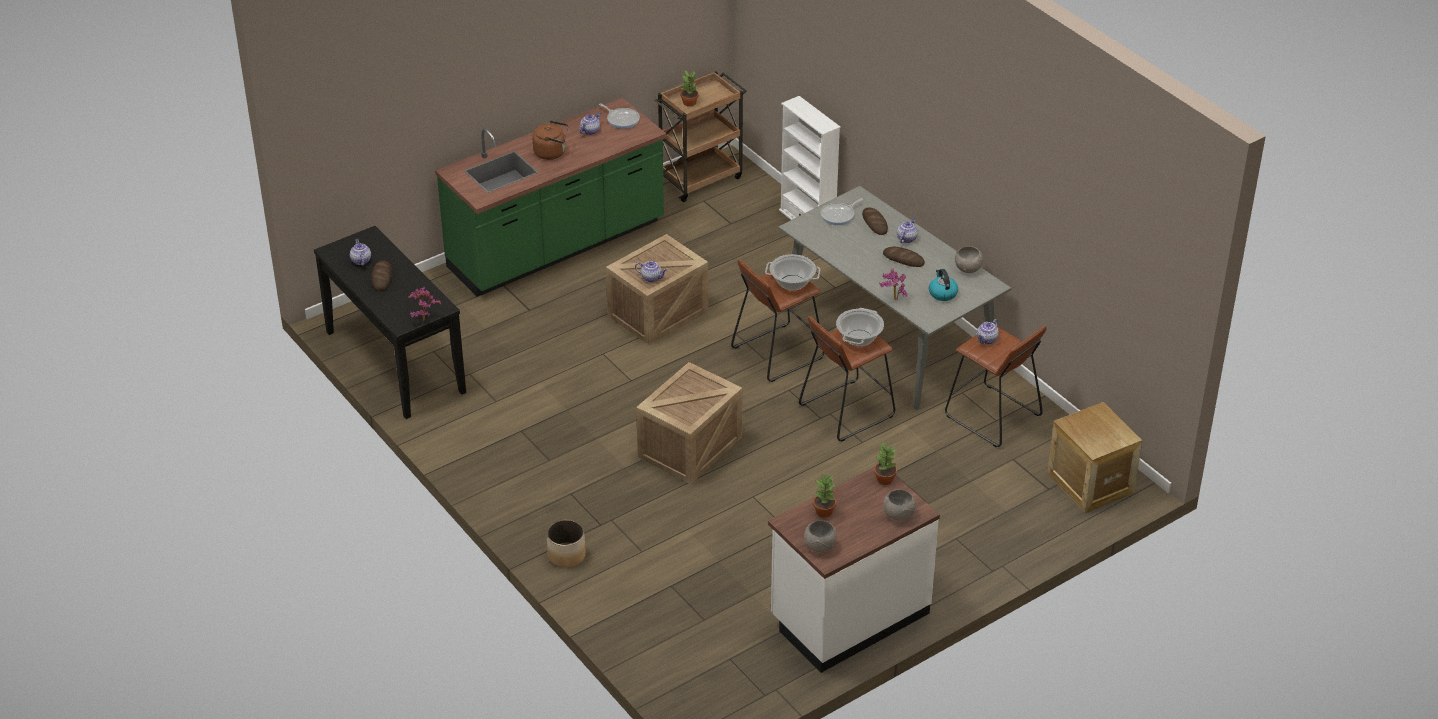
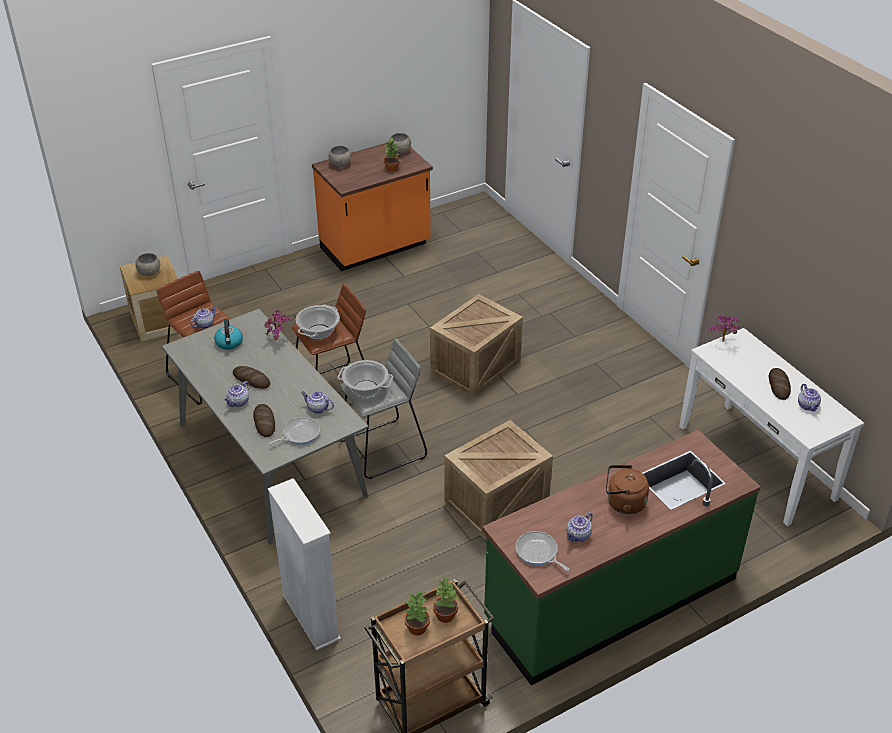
camera: 175 degrees left, 0 degrees up
(394, 362) = (756, 462): black console table -> white console table
(566, 555) = (575, 294): planter -> none
(651, 278) = (504, 442): teapot -> teapot (317, 408)
(777, 352) = (383, 449): brown stool -> grey stool
(848, 616) = (376, 248): white counter -> orange counter
(884, 479) = (342, 184): potted plant -> potted plant (417, 628)
(968, 268) = (192, 366): grey bowl -> grey bowl (149, 272)

